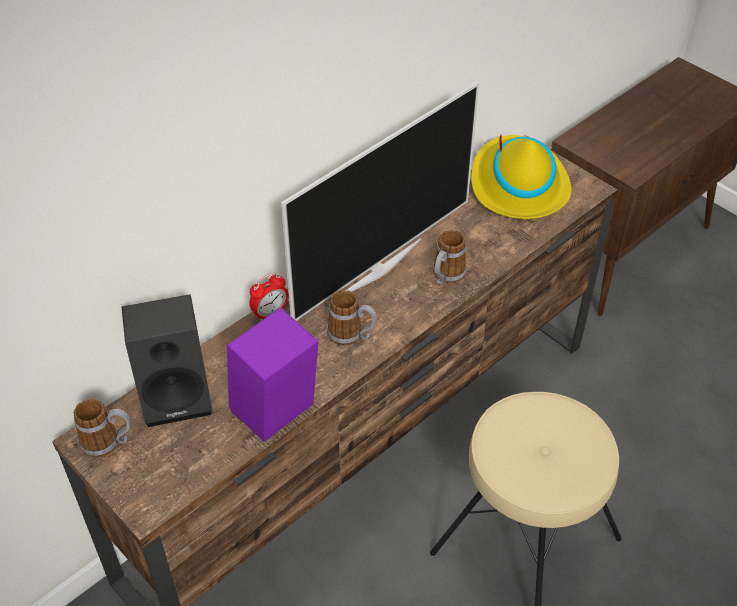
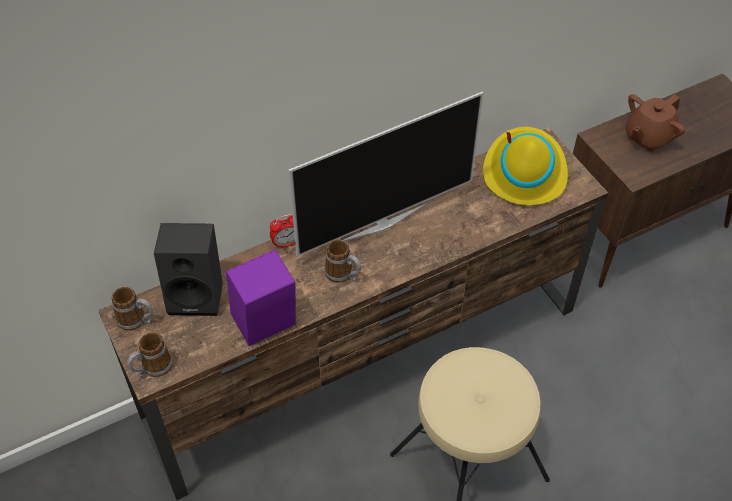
camera: 15 degrees right, 5 degrees up
(446, 277) = (435, 241): mug -> mug (152, 369)
(629, 131) = (648, 137): none -> brown teapot

